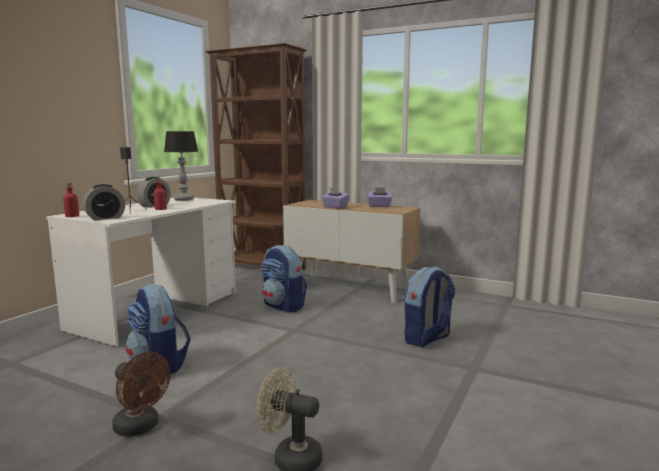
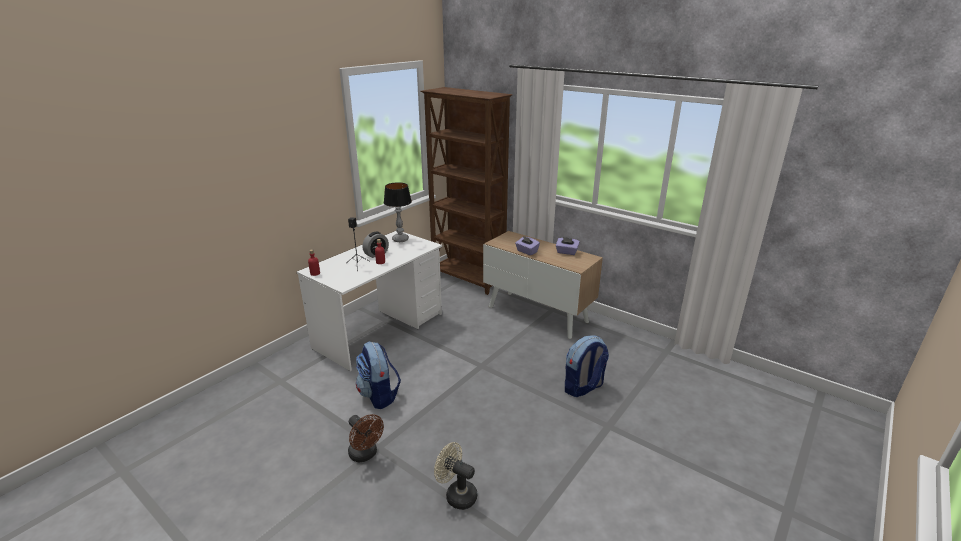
camera: 10 degrees right, 15 degrees up
(105, 218) = (339, 280): alarm clock -> none
(283, 306) = (478, 334): backpack -> none

